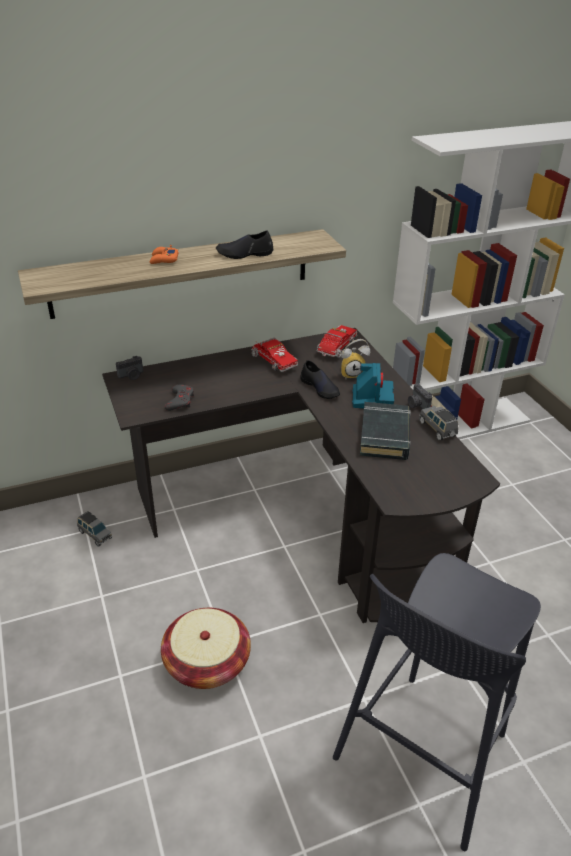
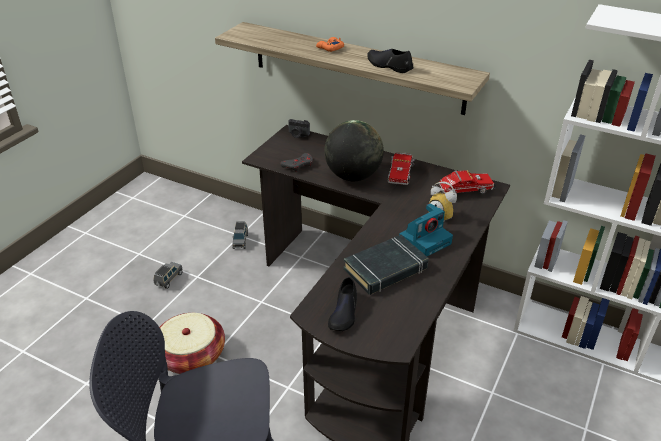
camera: 50 degrees right, 0 degrees up
(241, 383) = (353, 176): none -> globe
(320, 388) = (400, 210): black shoe -> black shoe (344, 313)
(417, 405) = (451, 266): camera -> none
(437, 429) = (434, 293): grey toy car -> grey toy car (168, 279)

